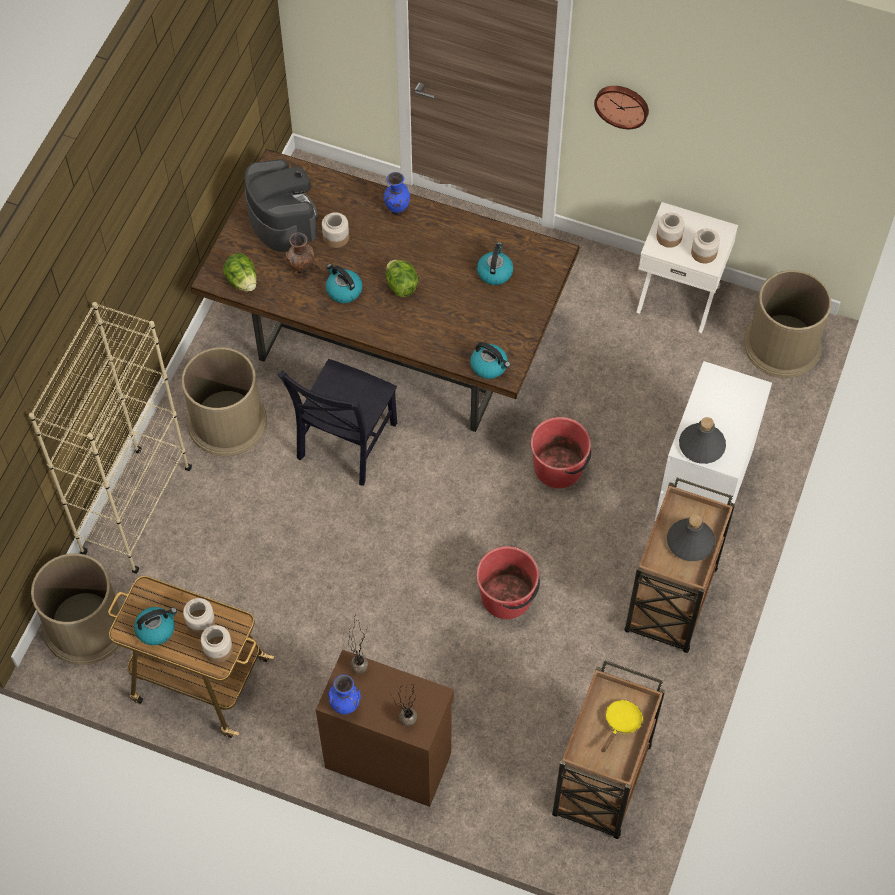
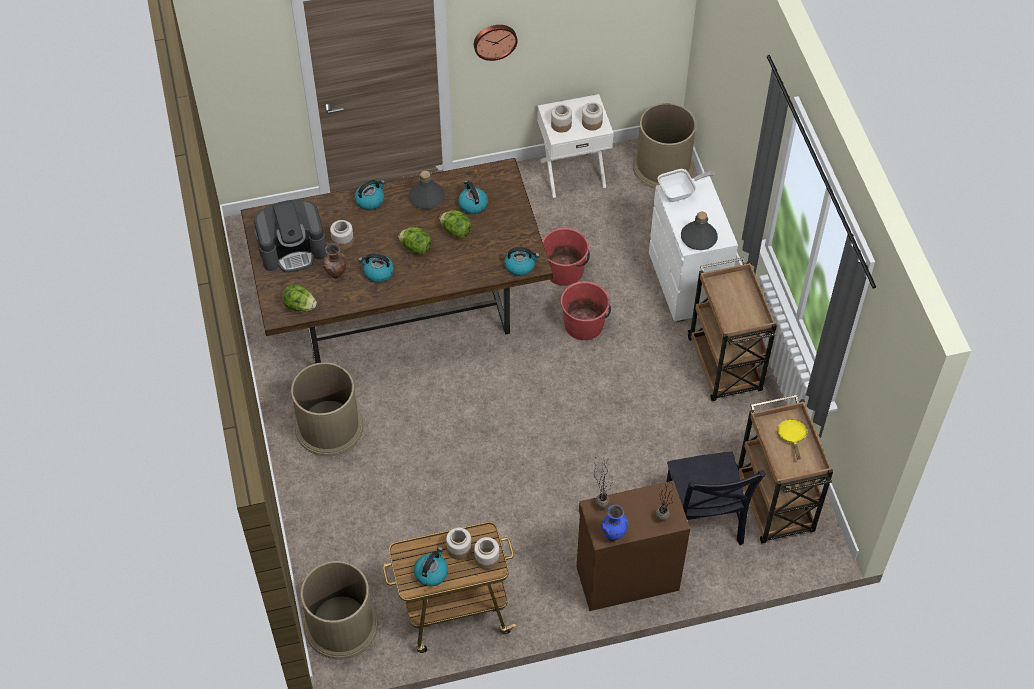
camera: 35 degrees left, 5 degrees down
(136, 511) = (313, 525): beige bookcase -> none
(282, 218) = (293, 249): coffee machine -> coffee machine turned 135 degrees clockwise
(344, 444) = (426, 393): black chair -> black chair (703, 522)
(396, 209) = (370, 200): blue vase -> kettle
(454, 290) = (455, 231): none -> lettuce
(507, 597) = (618, 426): red bucket -> red bucket (564, 270)
(690, 541) = (740, 301): grey bottle -> grey bottle (426, 197)
(722, 384) = (679, 193): none -> frying pan

